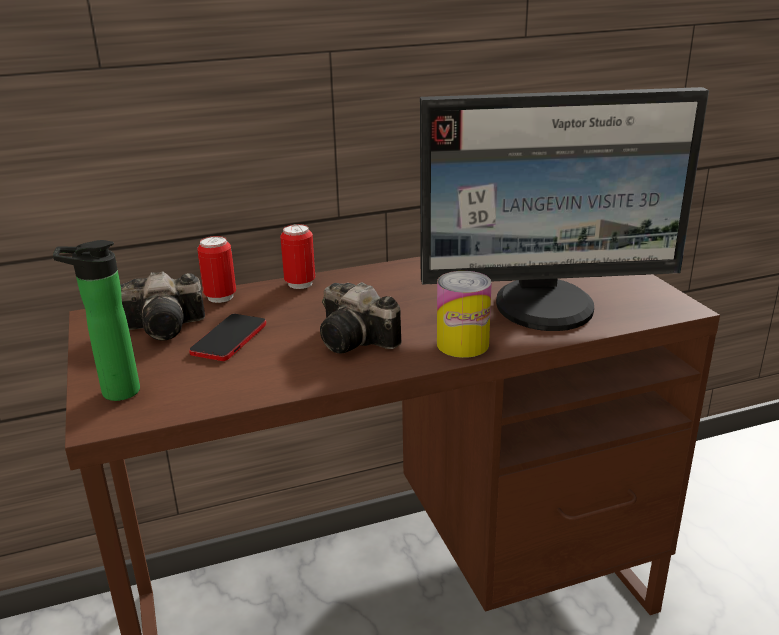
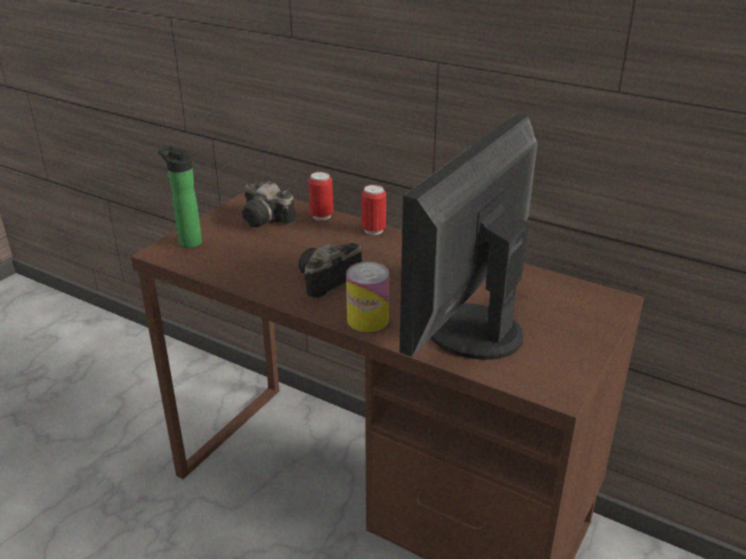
camera: 50 degrees right, 5 degrees up
(229, 339) = (277, 243): phone -> none
(358, 341) = (325, 282): camera -> camera turned 45 degrees clockwise
(547, 307) = (469, 331): monitor -> monitor turned 75 degrees clockwise

